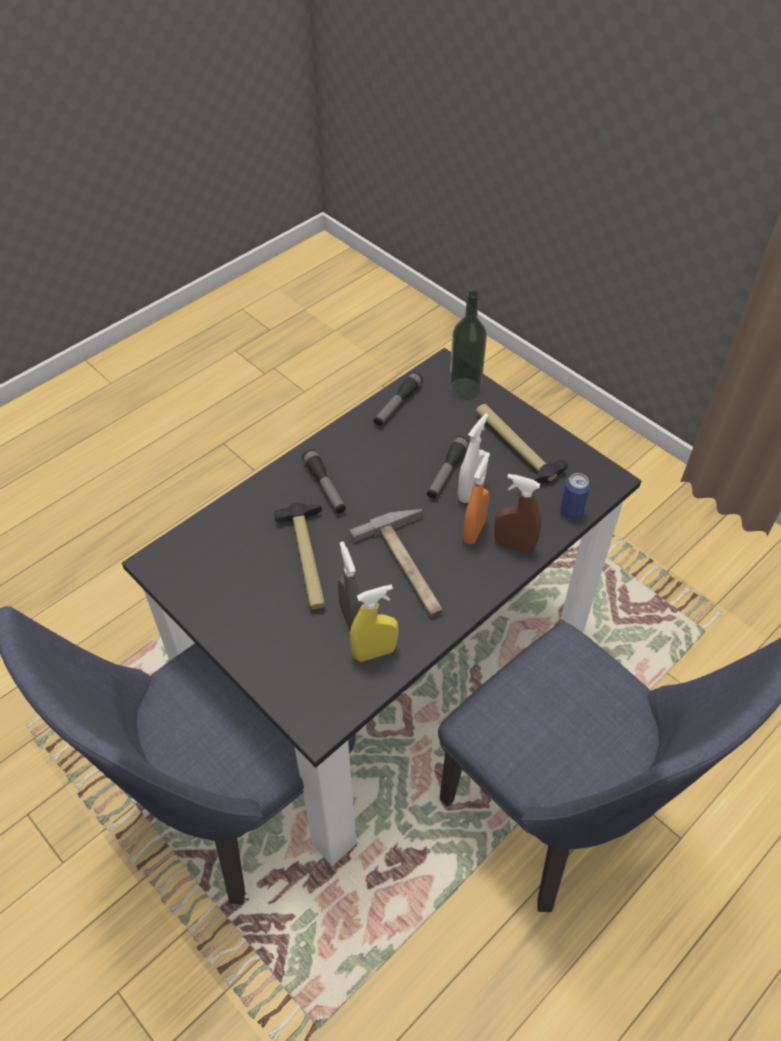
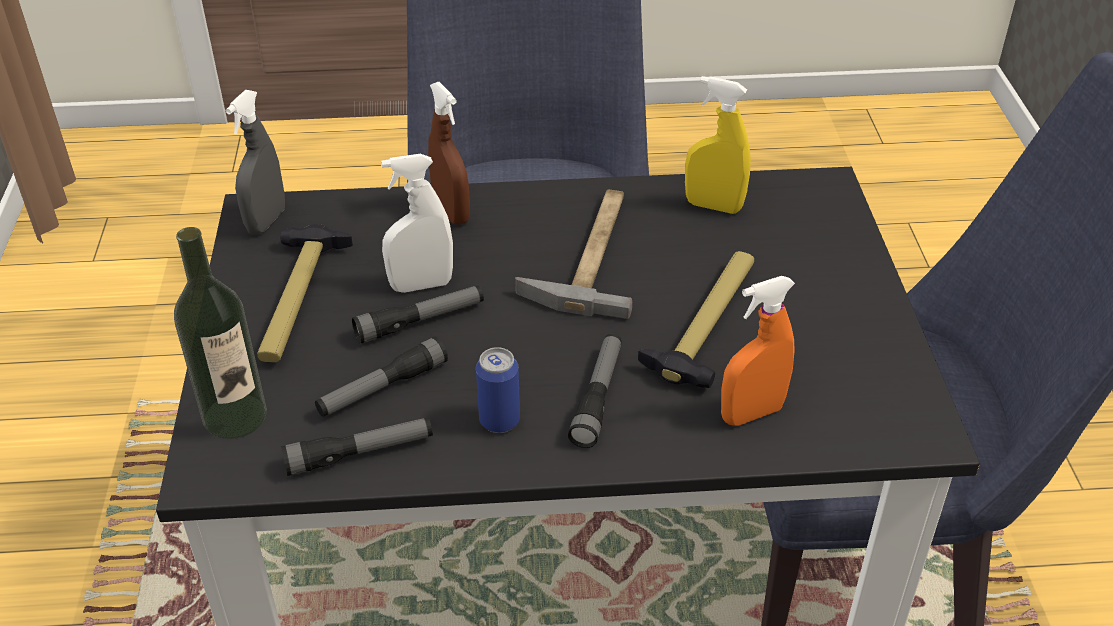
camera: 140 degrees left, 10 degrees down
(351, 619) = (711, 243): grey spray bottle -> grey spray bottle (266, 221)
(422, 434) = (382, 388): none -> flashlight
(474, 531) = (475, 246): orange spray bottle -> orange spray bottle (751, 413)
(571, 512) = (345, 207): can -> can (499, 420)

